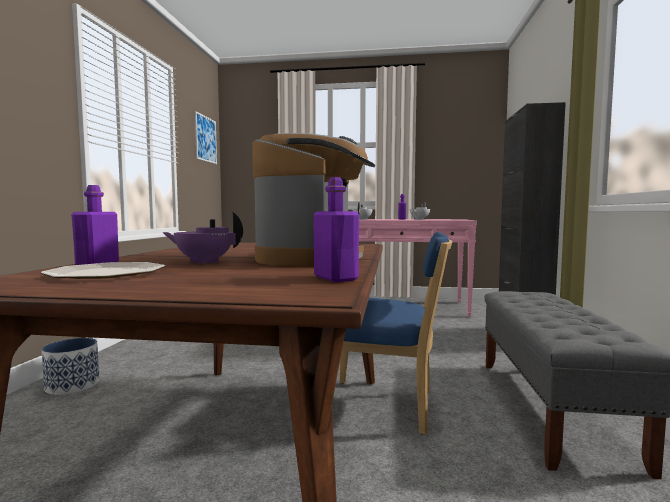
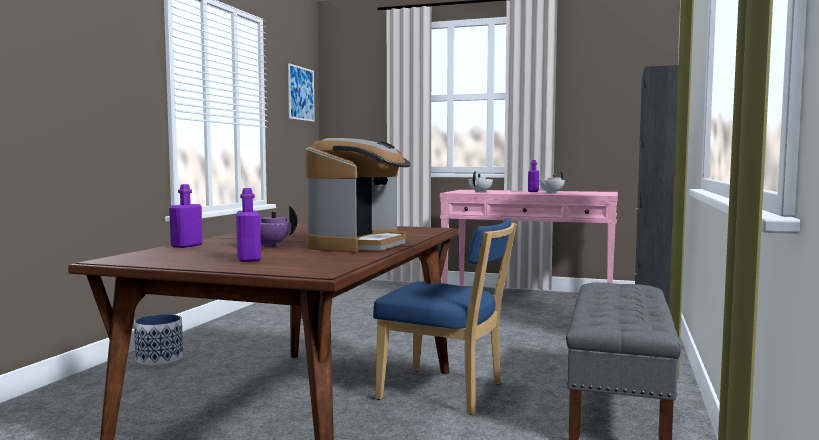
camera: 10 degrees right, 0 degrees up
(107, 273) = (194, 254): plate -> none
(335, 278) = (349, 262): purple bottle -> purple bottle (248, 259)

